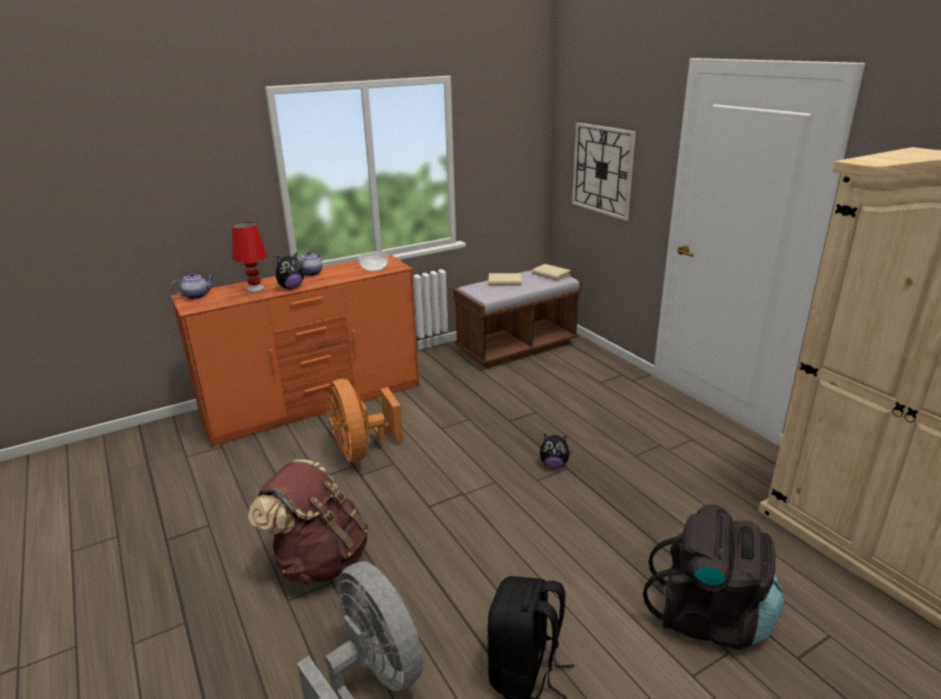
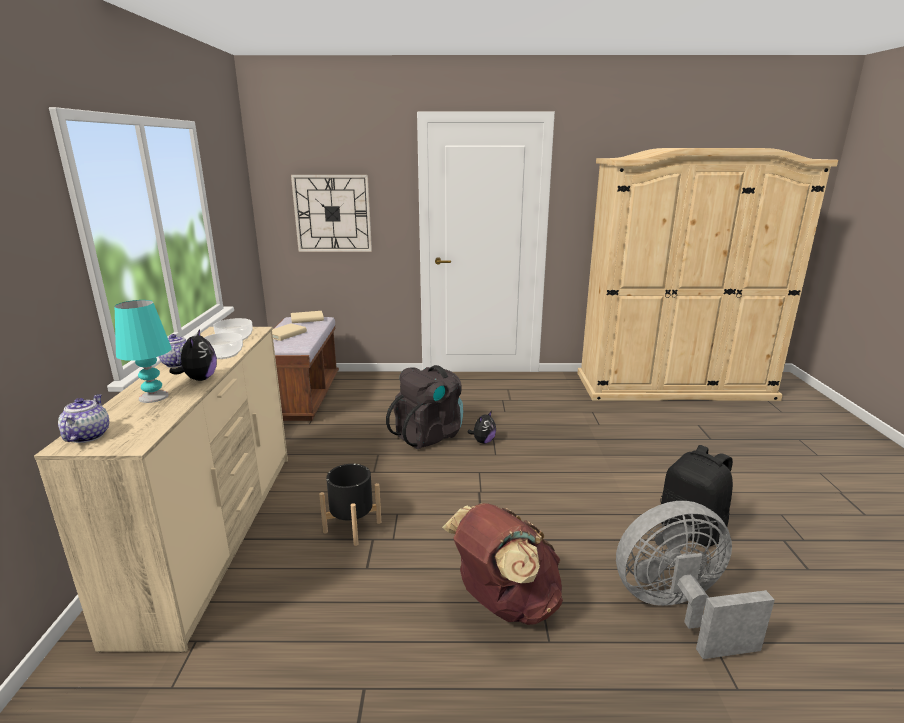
camera: 60 degrees left, 5 degrees down
(255, 288) = (154, 397): red table lamp -> turquoise table lamp
(316, 404) = (216, 533): orange dresser -> beige dresser
(339, 277) = (224, 354): none -> bowl
(361, 450) = (352, 527): orange fan -> black planter
(709, 617) = (671, 449): black backpack -> black backpack (429, 435)

